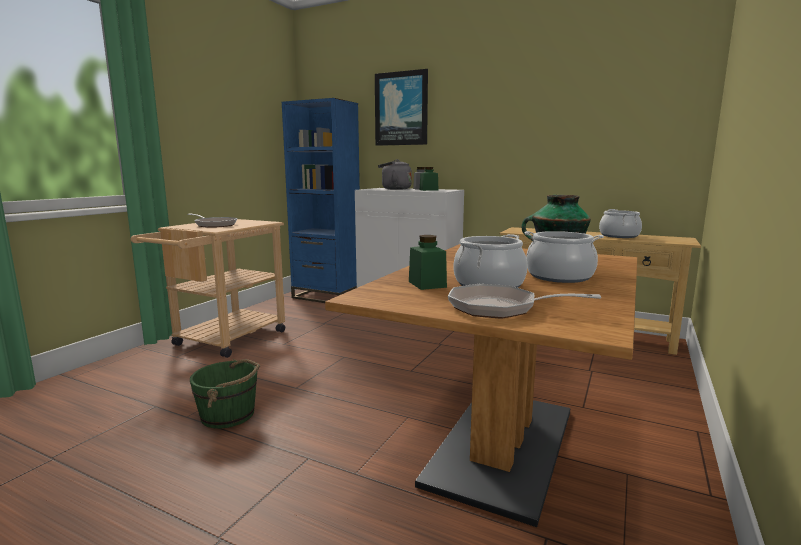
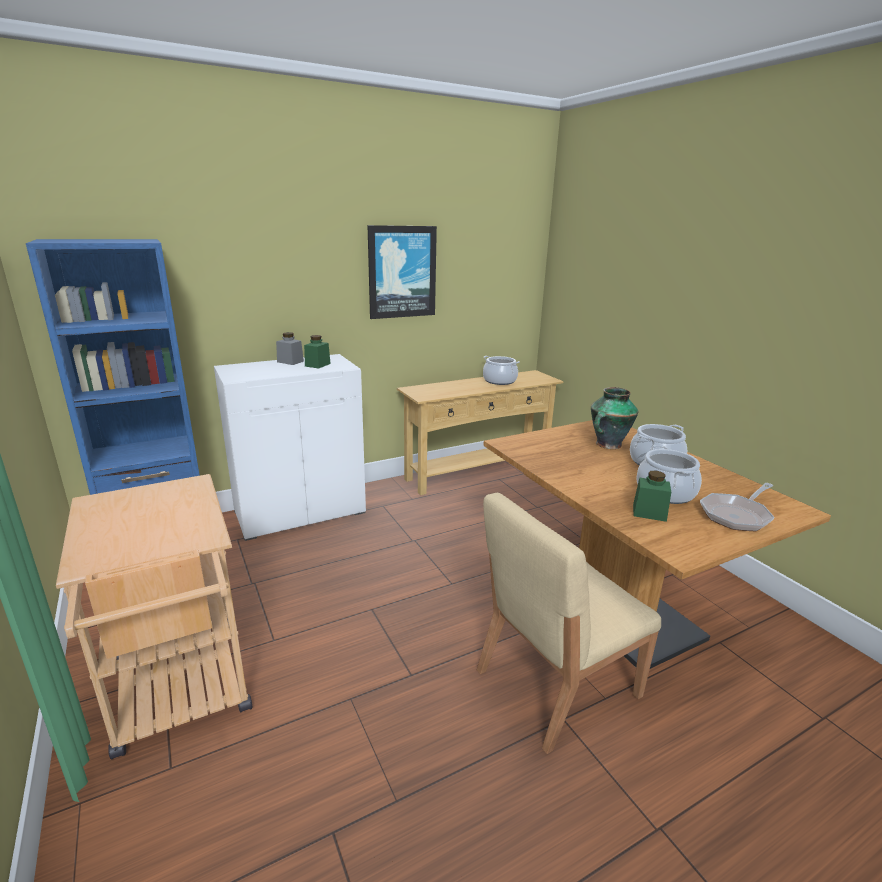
camera: 55 degrees left, 10 degrees up
(214, 225) = (140, 527): frying pan -> none
(229, 415) = (428, 755): green bucket -> none
(347, 443) = (555, 683): none -> beige chair
(394, 189) = (263, 369): grey kettle -> none
(401, 109) = (236, 251): picture -> picture (402, 272)

